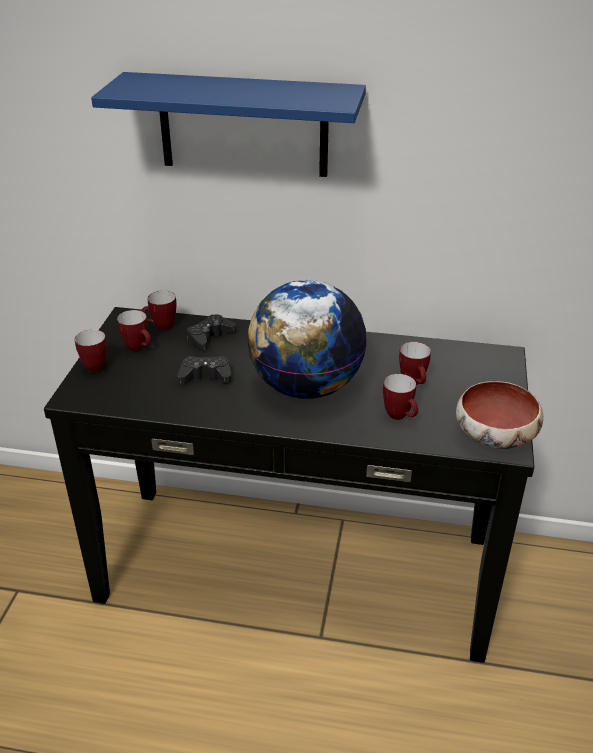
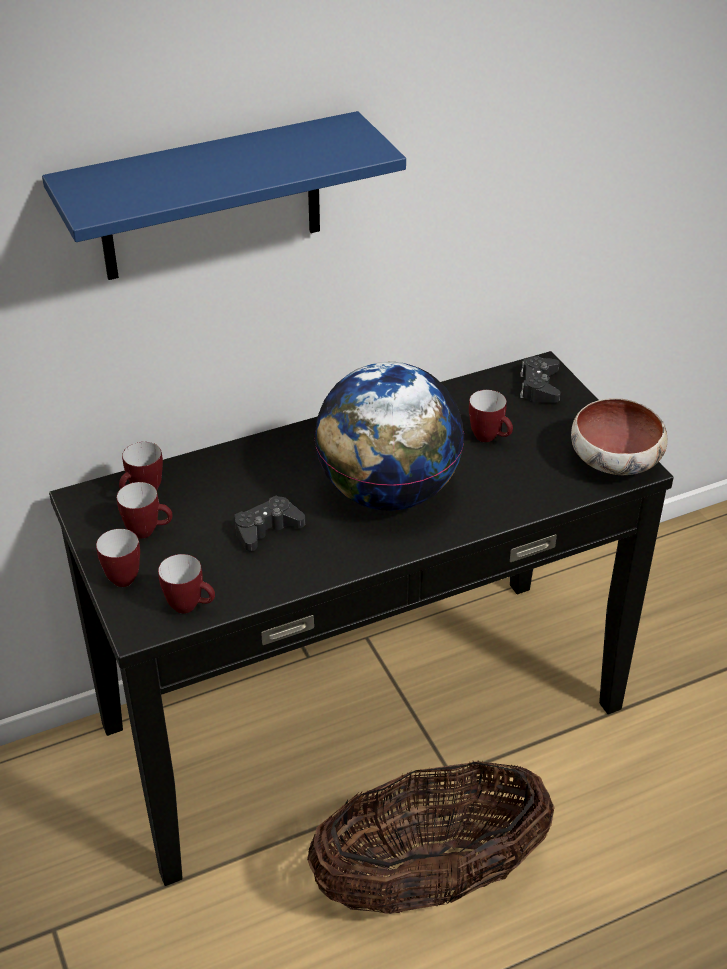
camera: 35 degrees left, 5 degrees up
(210, 337) = (217, 480): black game controller -> black game controller (539, 386)
(245, 697) = (430, 879): none -> basket
(400, 417) = (513, 481): mug -> mug (190, 607)

